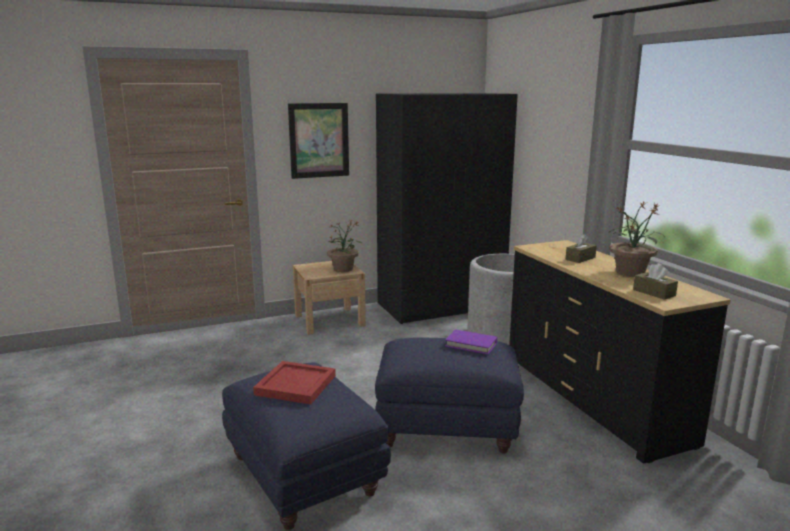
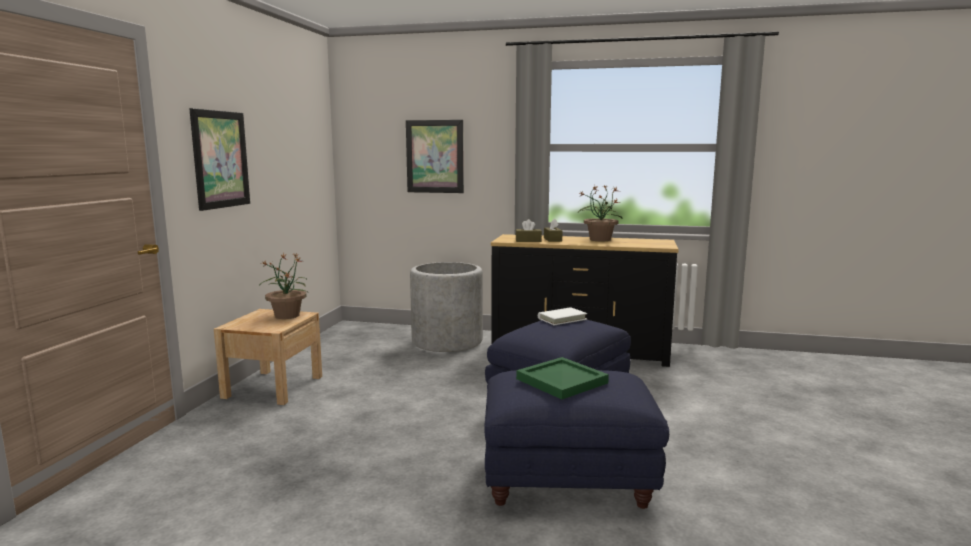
camera: 55 degrees left, 5 degrees down
(297, 385) = (561, 380): red tray -> green tray
(441, 305) = (347, 340): black wardrobe -> none
(471, 344) = (562, 319): purple book -> white book
(542, 143) = (435, 156): none -> picture
(654, 293) = (645, 244): brown tissue box -> brown tissue box (528, 240)

